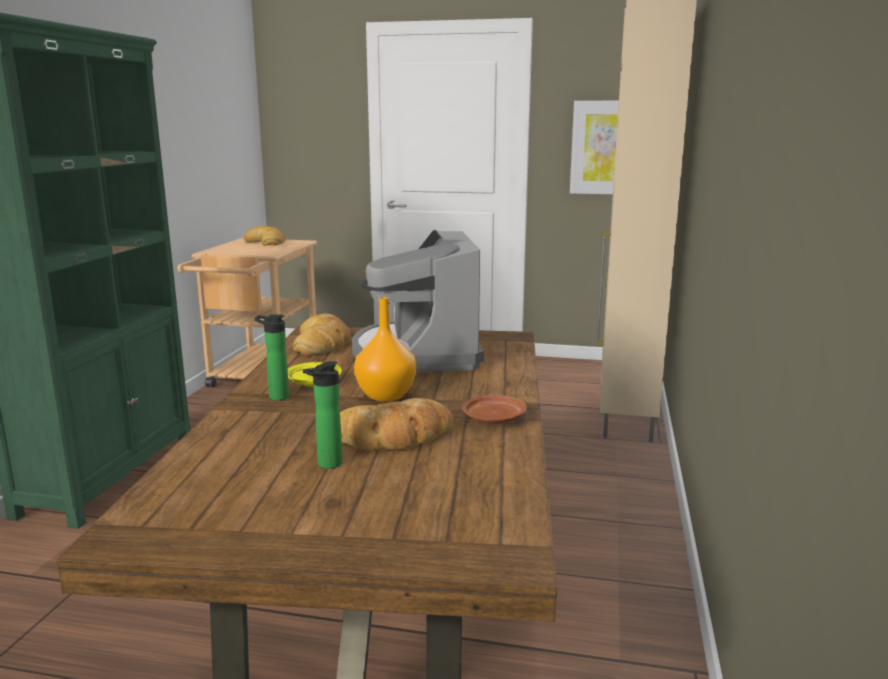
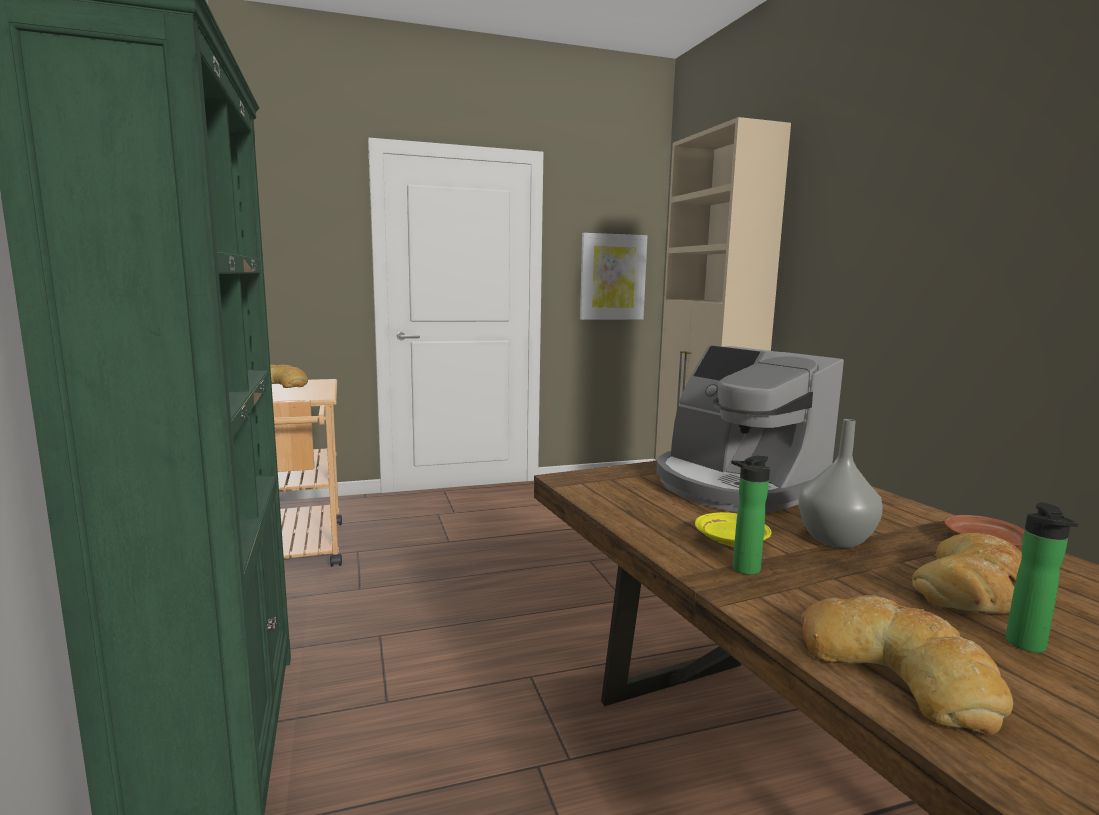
camera: 30 degrees left, 5 degrees down
(323, 343) = (615, 491): bread -> bread (899, 670)
(386, 396) = (837, 540): orange vase -> grey vase

